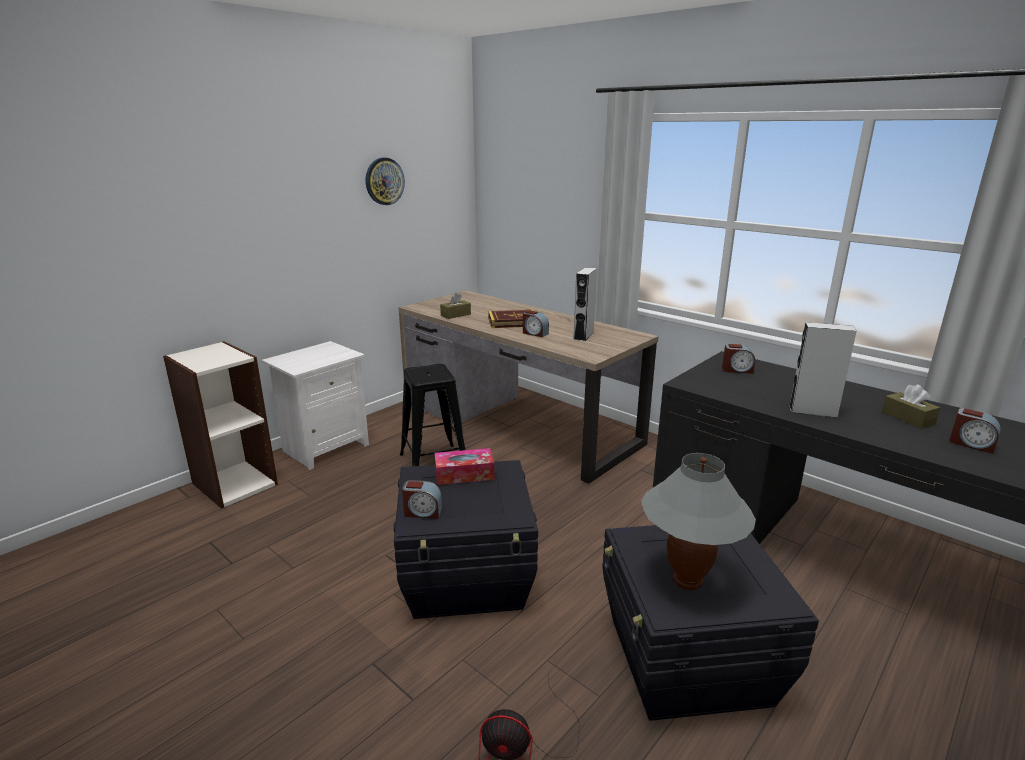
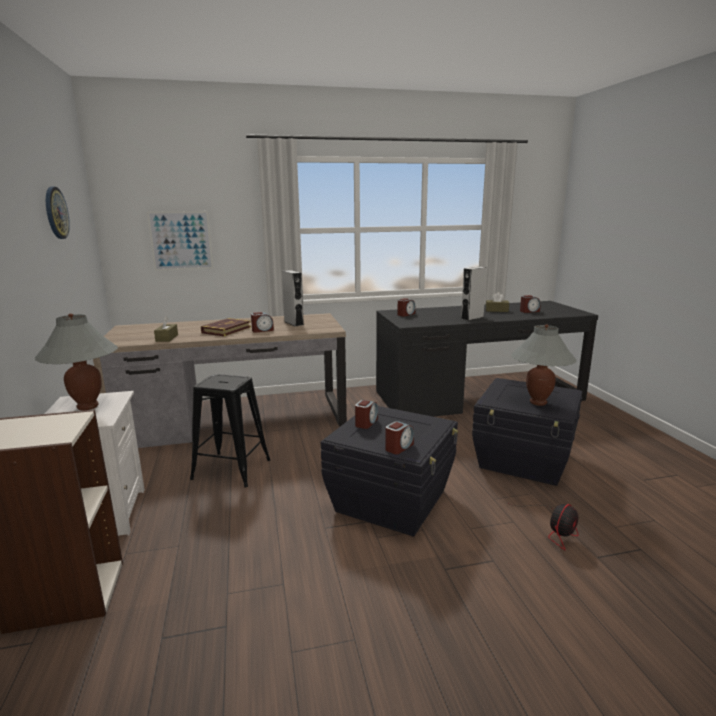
camera: 55 degrees left, 5 degrees down
(318, 355) = (87, 407): none -> grey table lamp
(464, 474) = (366, 423): tissue box -> alarm clock
(534, 213) = (181, 240): none -> picture

